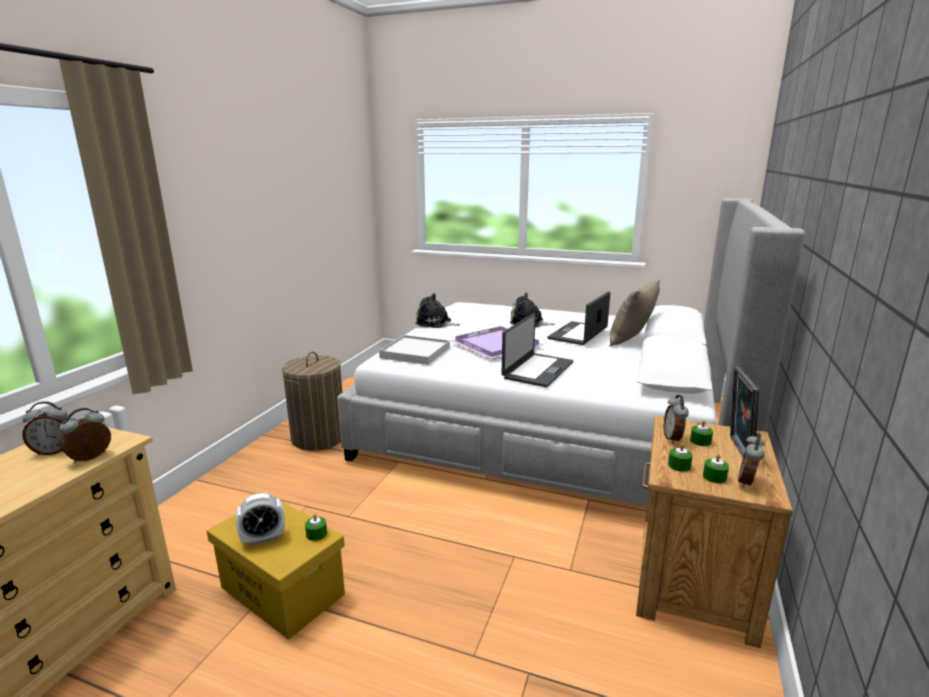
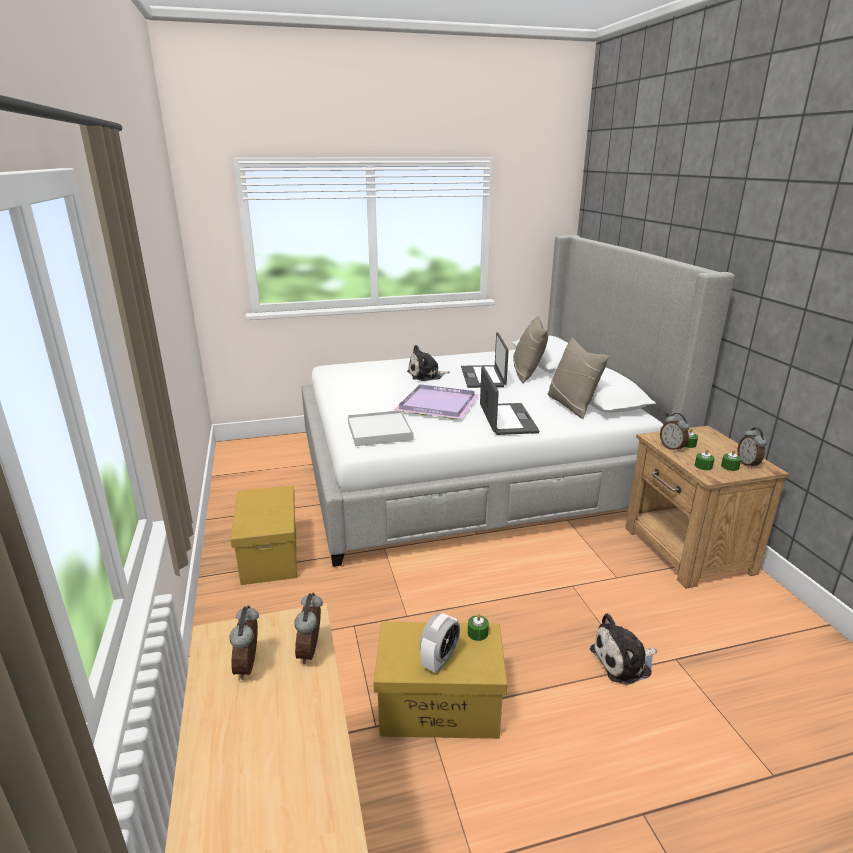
camera: 35 degrees left, 5 degrees up
(54, 451) = (250, 666): alarm clock -> alarm clock turned 135 degrees clockwise
(318, 437) = (270, 556): laundry basket -> yellow storage box
(435, 323) = (341, 395): plush toy -> plush toy (624, 661)
(627, 374) = (572, 405): none -> beige pillow
(737, 450) = (713, 444): picture frame -> none

